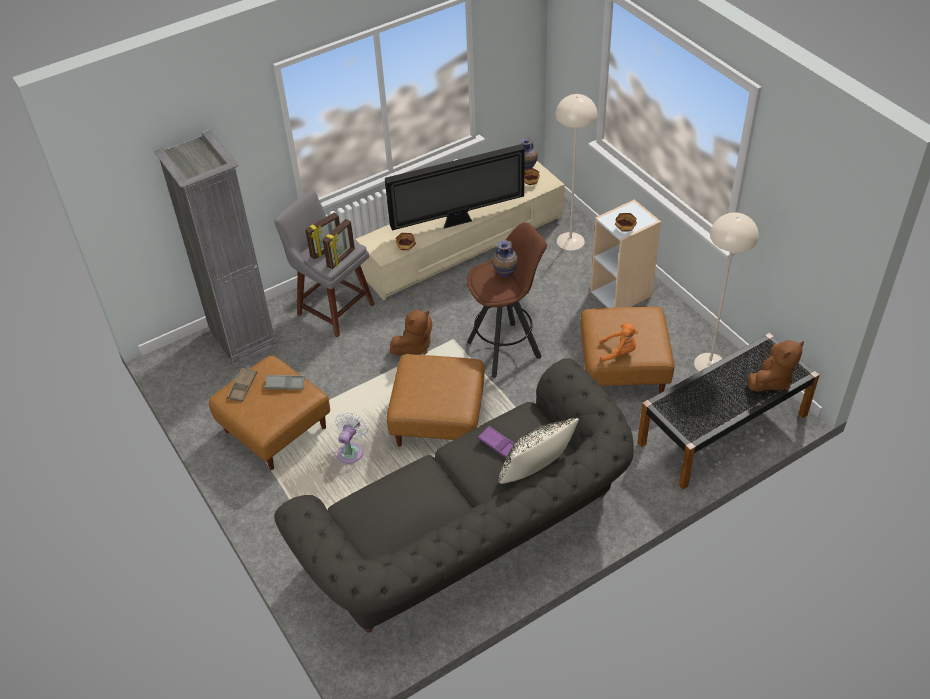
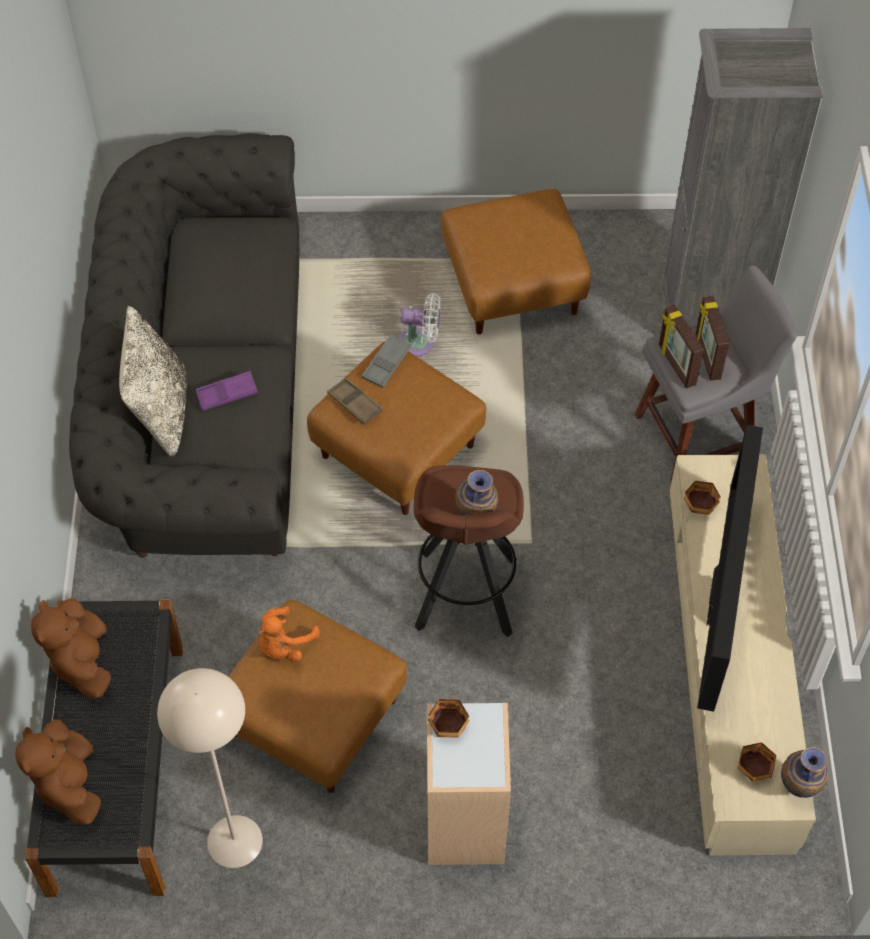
camera: 120 degrees right, 10 degrees up
(243, 387) = (548, 220): brown tray -> brown tray (355, 404)
(285, 384) = (519, 260): grey tray -> grey tray (387, 364)
(351, 451) = (420, 343): white fan -> white fan turned 45 degrees counterclockwise
(414, 346) = (552, 491): brown plush toy -> brown plush toy (82, 661)
(570, 241) = (640, 832): beige floor lamp -> none

